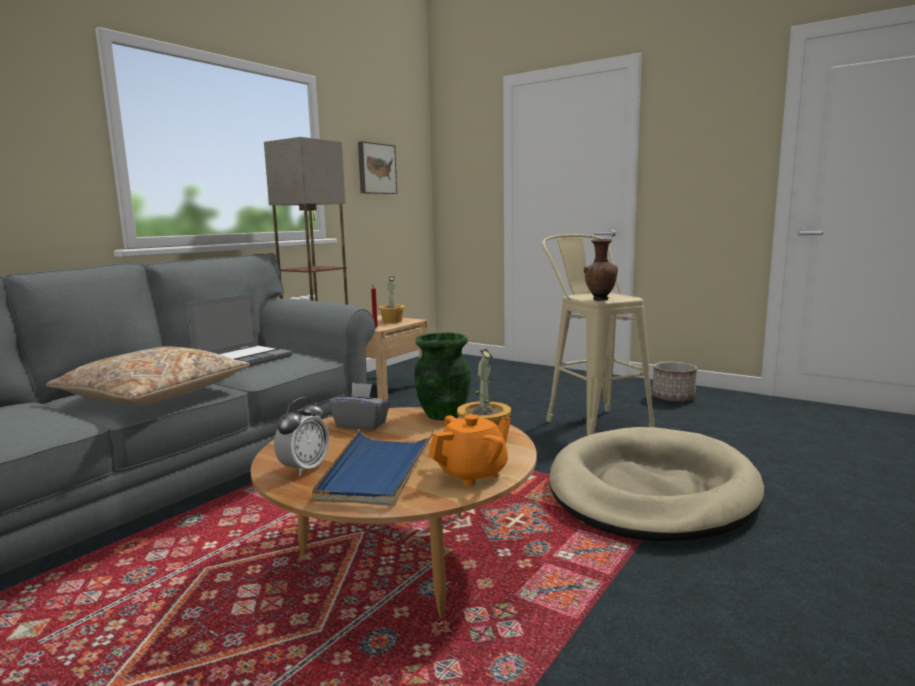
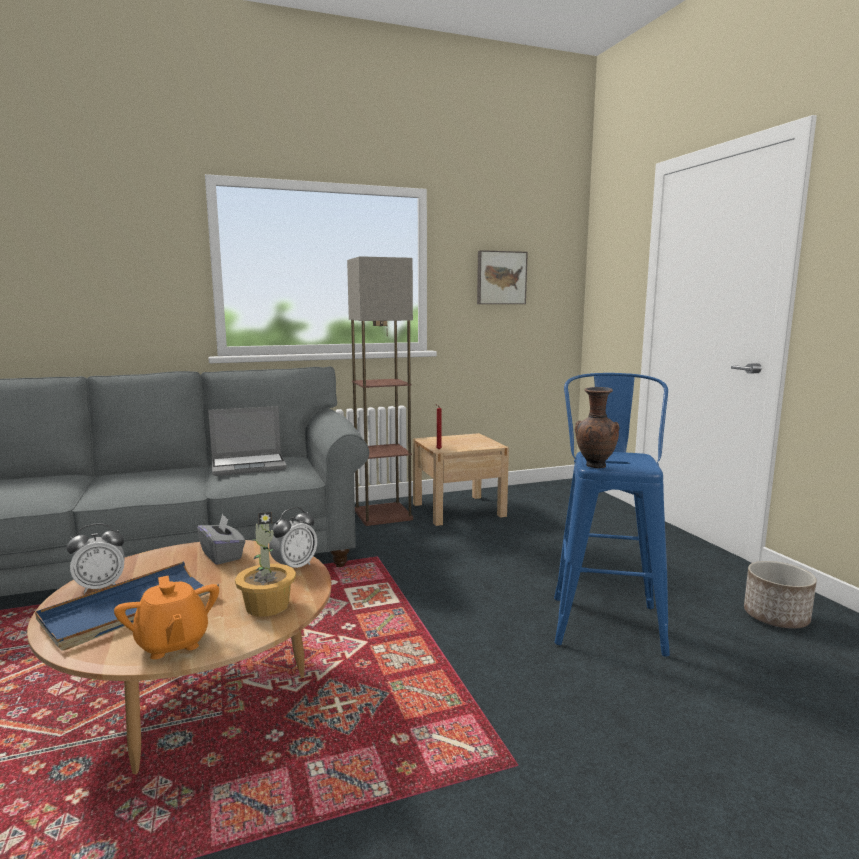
camera: 35 degrees right, 0 degrees up
(154, 394) = (142, 486): beige pillow -> none
(392, 321) = (472, 443): potted plant -> none
(442, 415) = (294, 567): green vase -> alarm clock
(473, 474) = (172, 643): orange teapot -> orange teapot turned 60 degrees clockwise
(592, 422) = (606, 617): beige stool -> blue stool
(651, 490) = (530, 736): beige dog bed -> none

